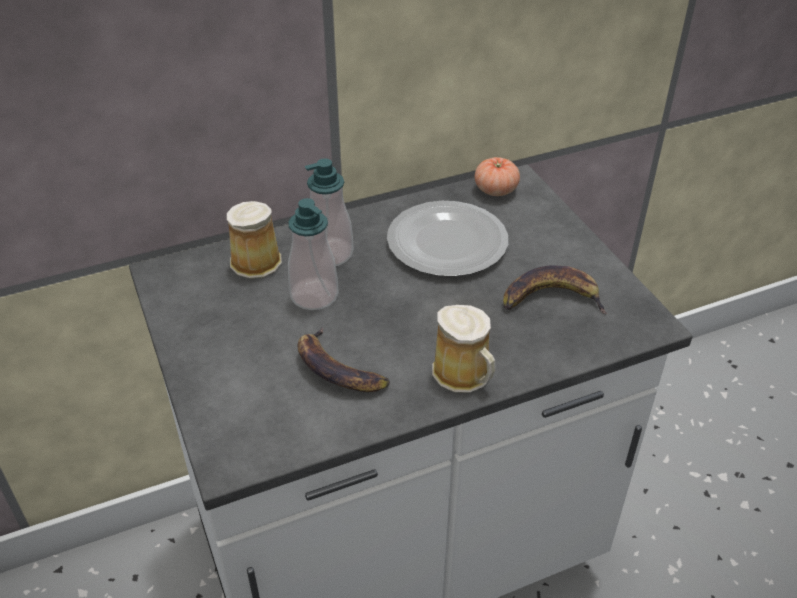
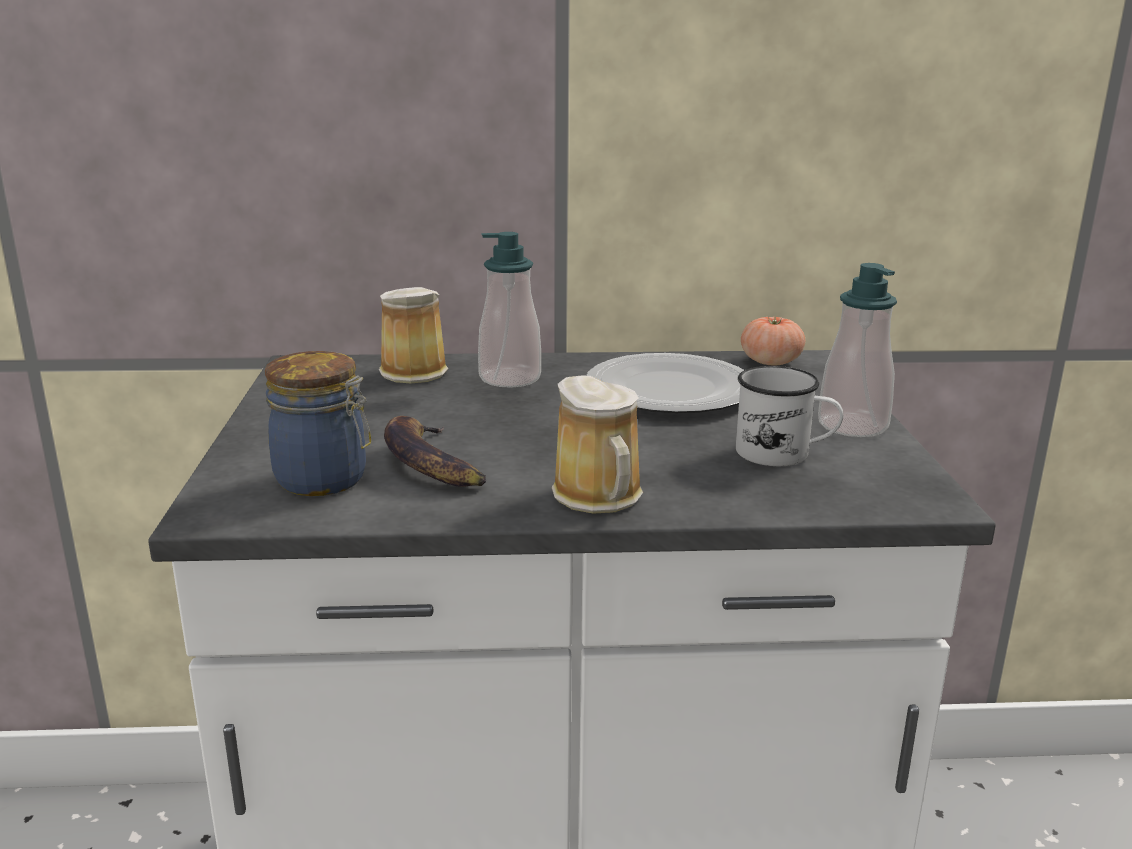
camera: 20 degrees right, 20 degrees down
(279, 407) = (325, 480): none -> jar
(314, 295) = (459, 405): soap dispenser -> soap dispenser (852, 425)
(552, 298) = (784, 454): banana -> white mug

